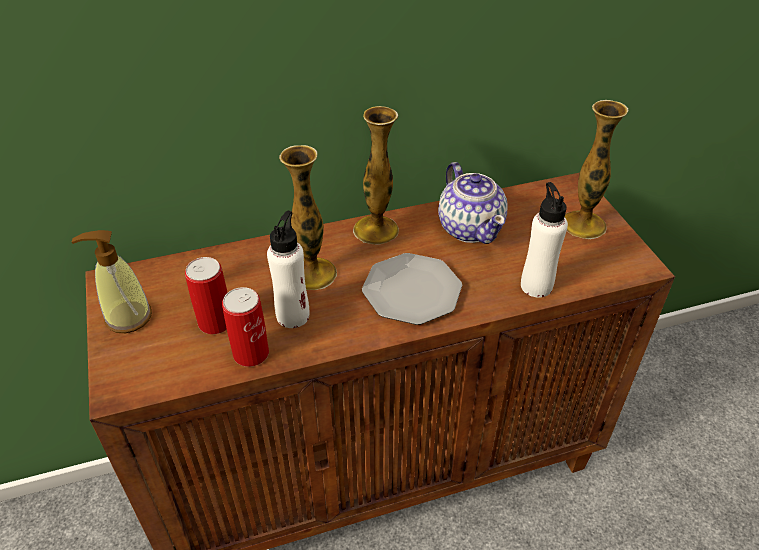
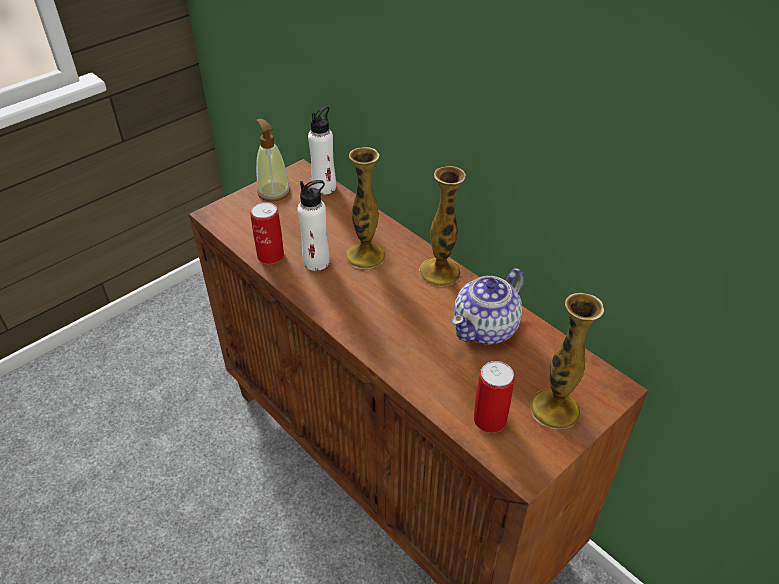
camera: 65 degrees right, 0 degrees up
(215, 322) = (290, 229): can -> can (490, 419)
(411, 290) = (381, 314): plate -> none
(536, 286) = (438, 393): white bottle -> white bottle (324, 187)

